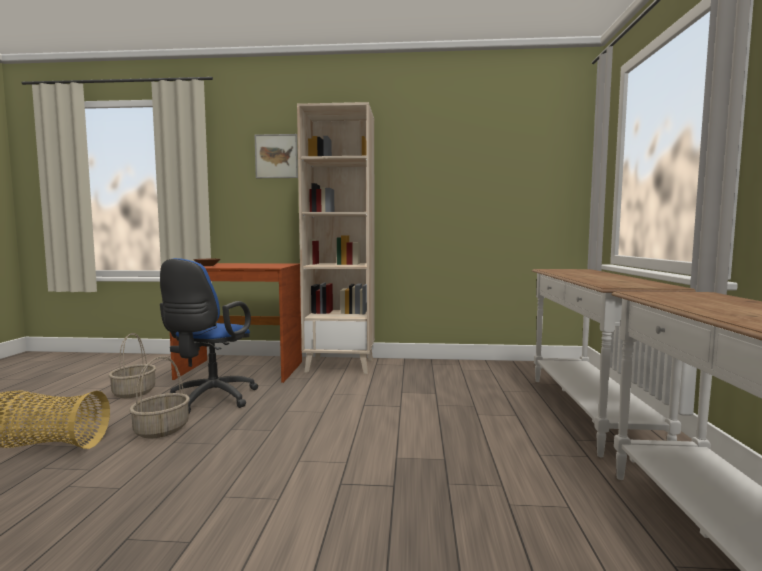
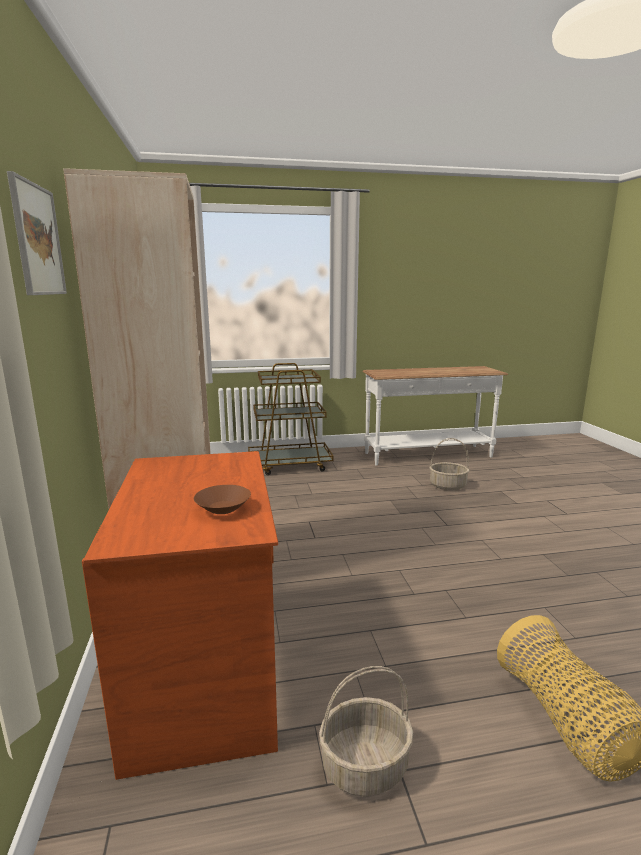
camera: 105 degrees left, 10 degrees up
(161, 430) = (452, 640): basket -> basket (448, 485)
(209, 400) = (352, 644): blue office chair -> none
(587, 412) = (290, 465): white console table -> brown cart

